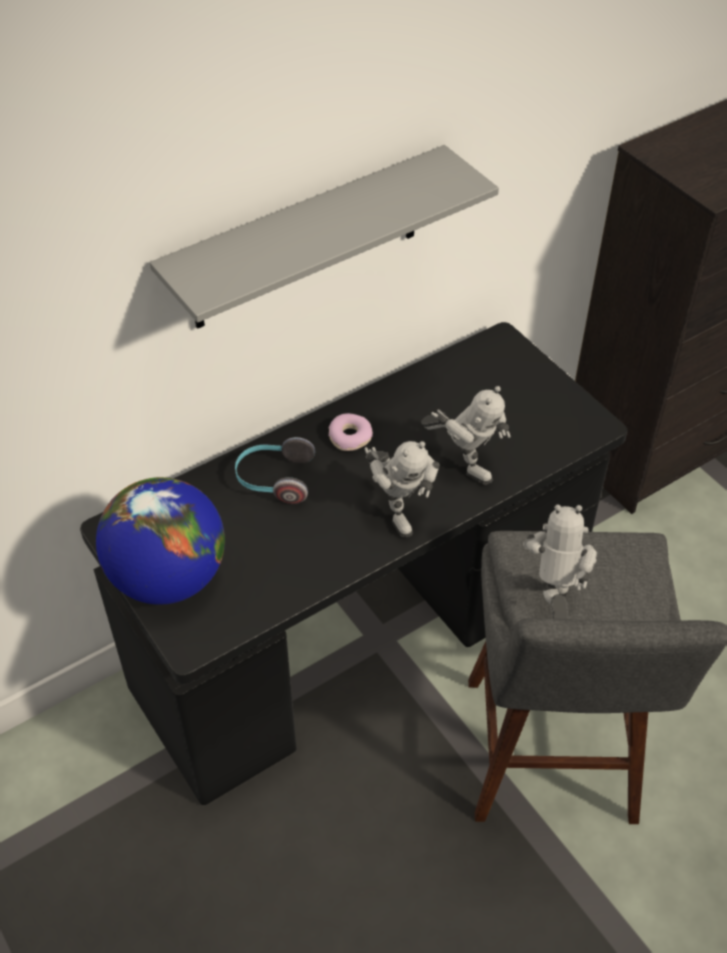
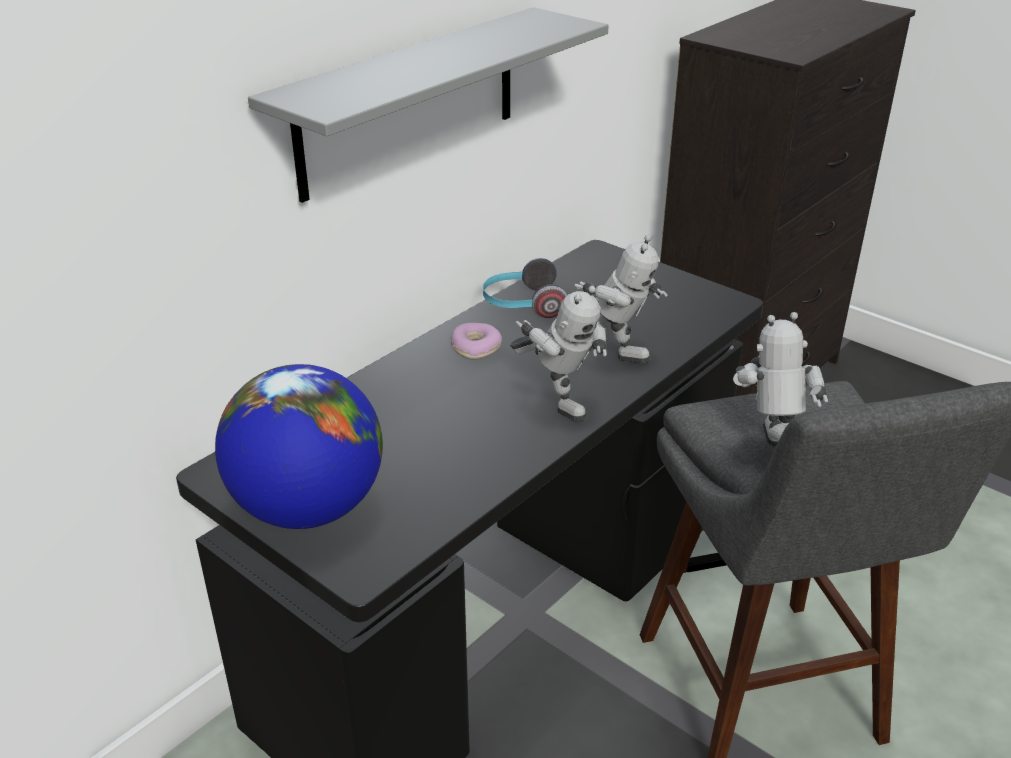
camera: 15 degrees left, 15 degrees down
(274, 479) = (404, 396): headphones -> headphones (522, 305)

